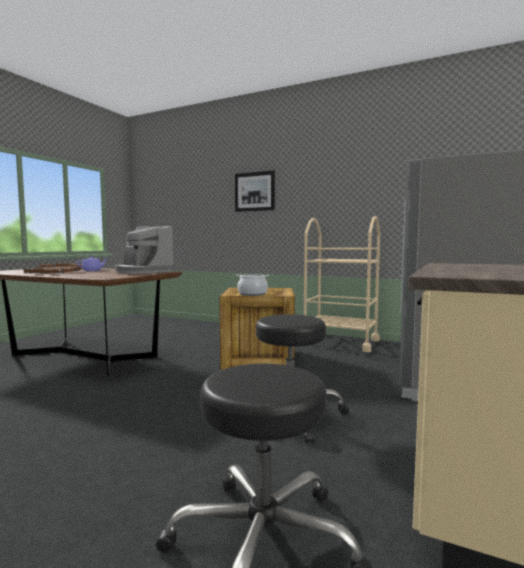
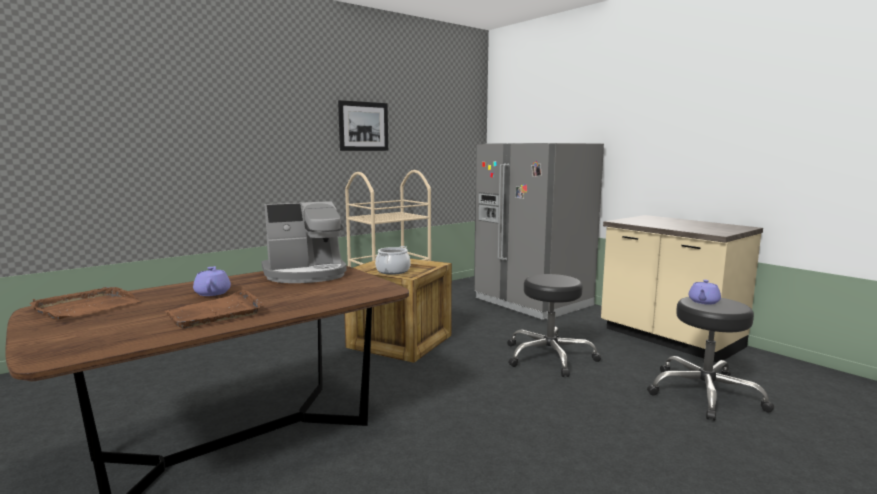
camera: 65 degrees left, 5 degrees up
(254, 191) = (250, 130): picture -> picture (363, 126)
(266, 373) = (703, 302): none -> purple teapot

